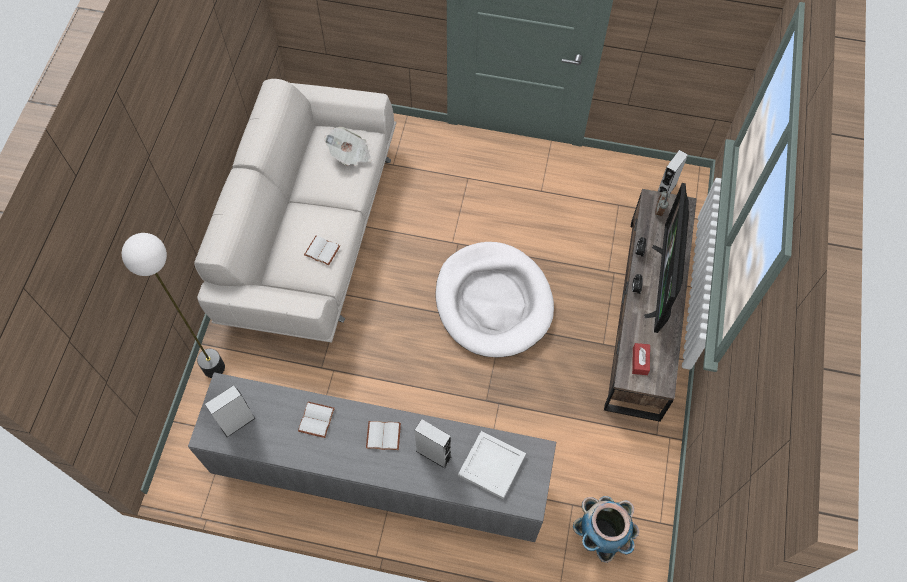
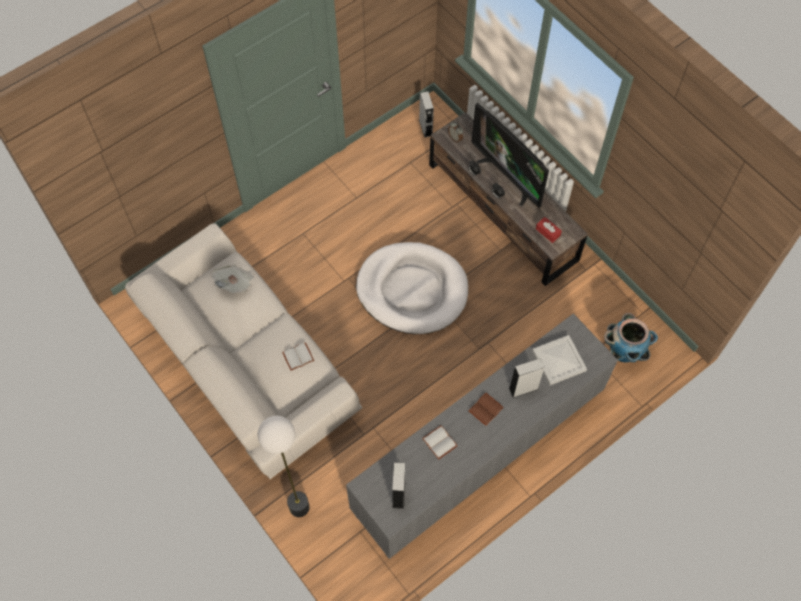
camera: 50 degrees left, 0 degrees up
(384, 435) = (485, 408): white book -> brown book

